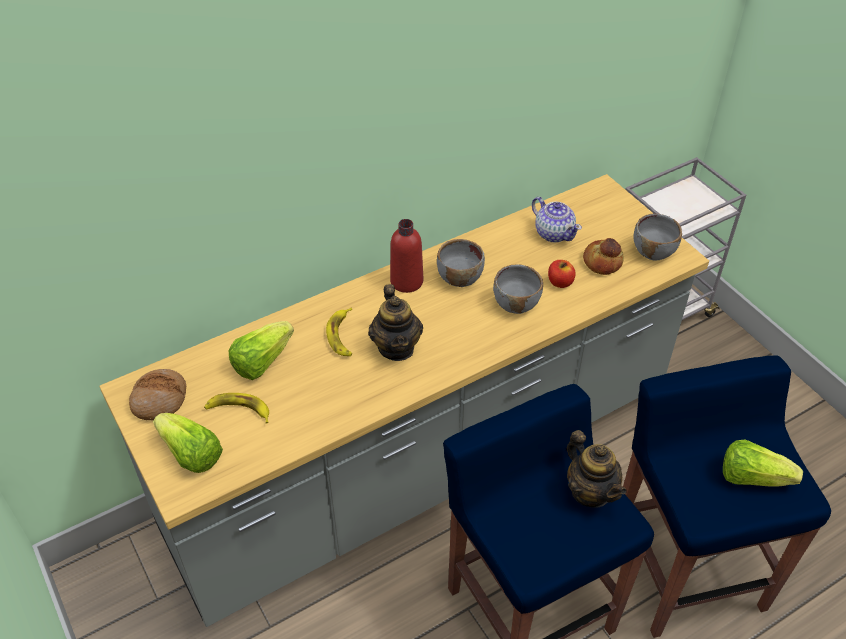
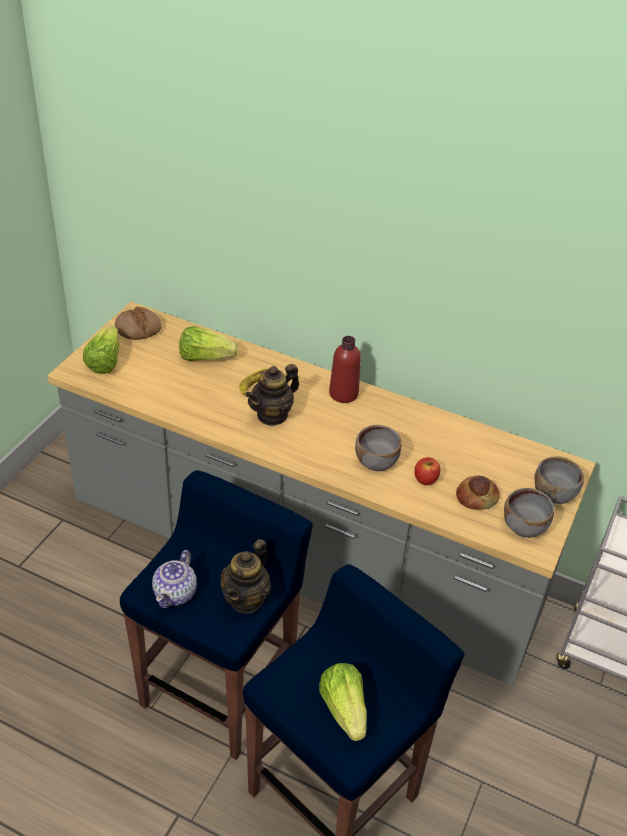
camera: 55 degrees right, 5 degrees down
(239, 410) = (155, 366): banana -> none
(459, 277) = (374, 420): grey bowl -> grey bowl (553, 494)
(554, 233) = (481, 455): teapot -> teapot (176, 593)

